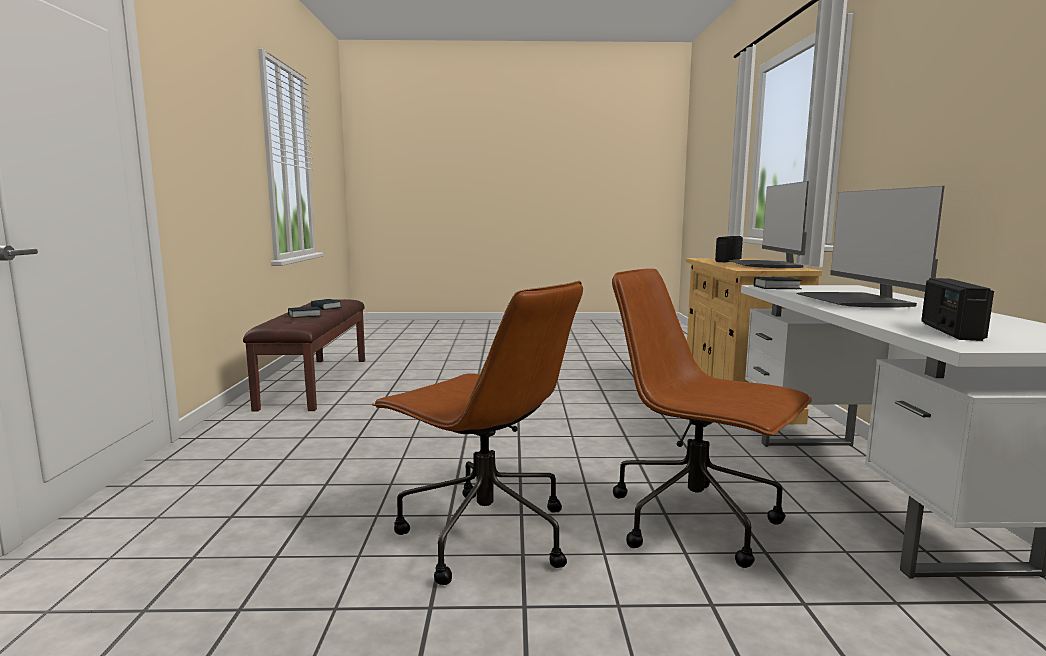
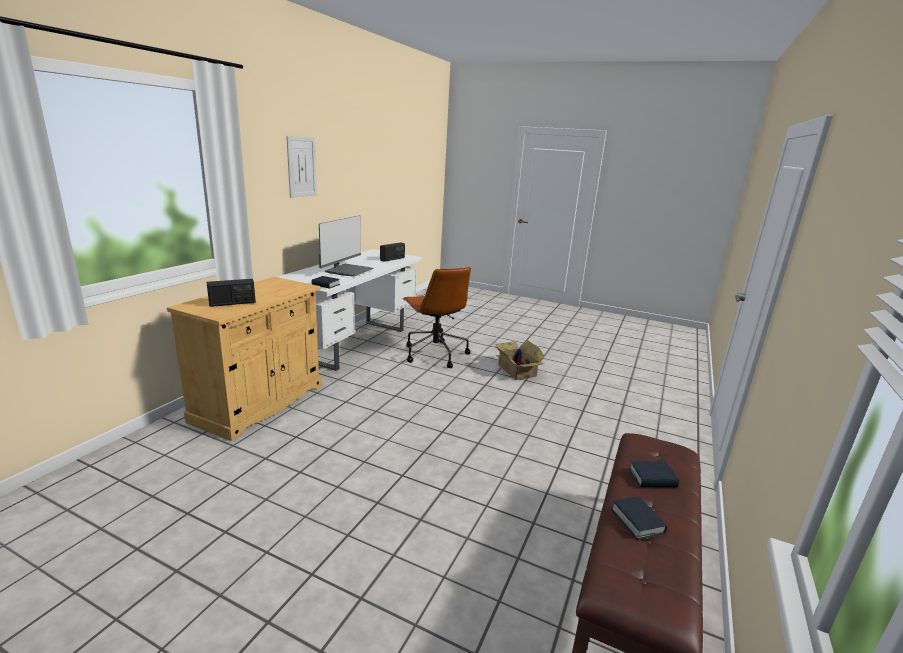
camera: 155 degrees left, 10 degrees up
(483, 535) = (516, 370): brown office chair -> cardboard box
(766, 265) = (264, 288): monitor -> none
(961, 85) = (301, 167): none -> picture

